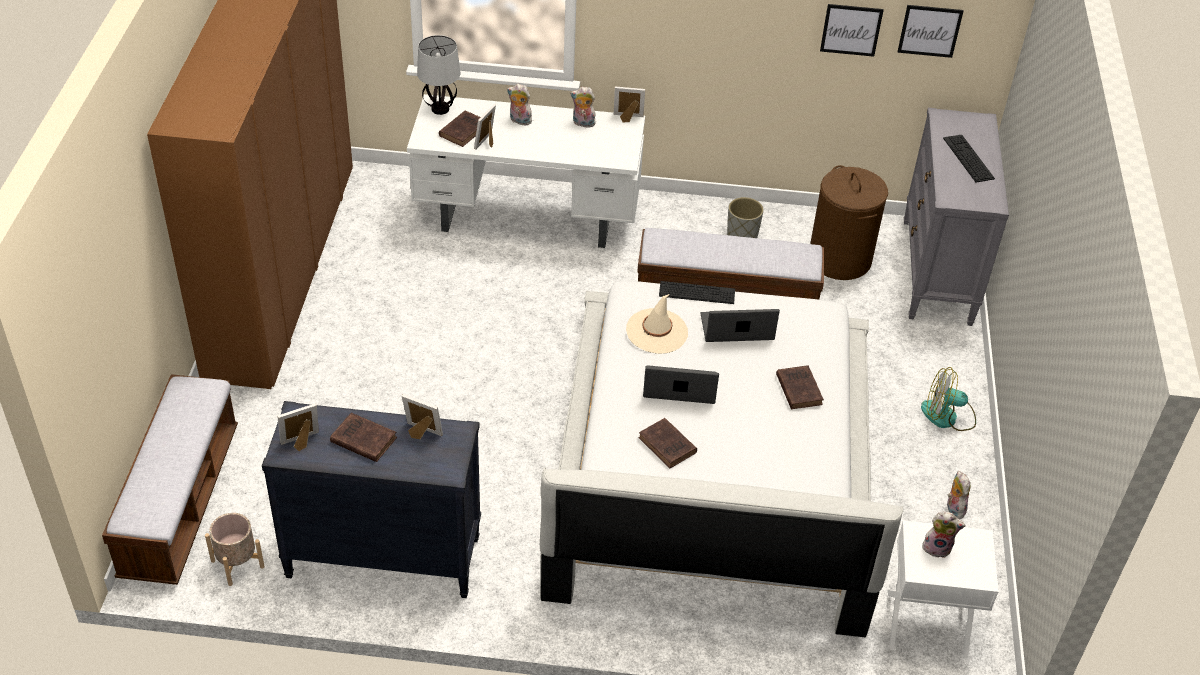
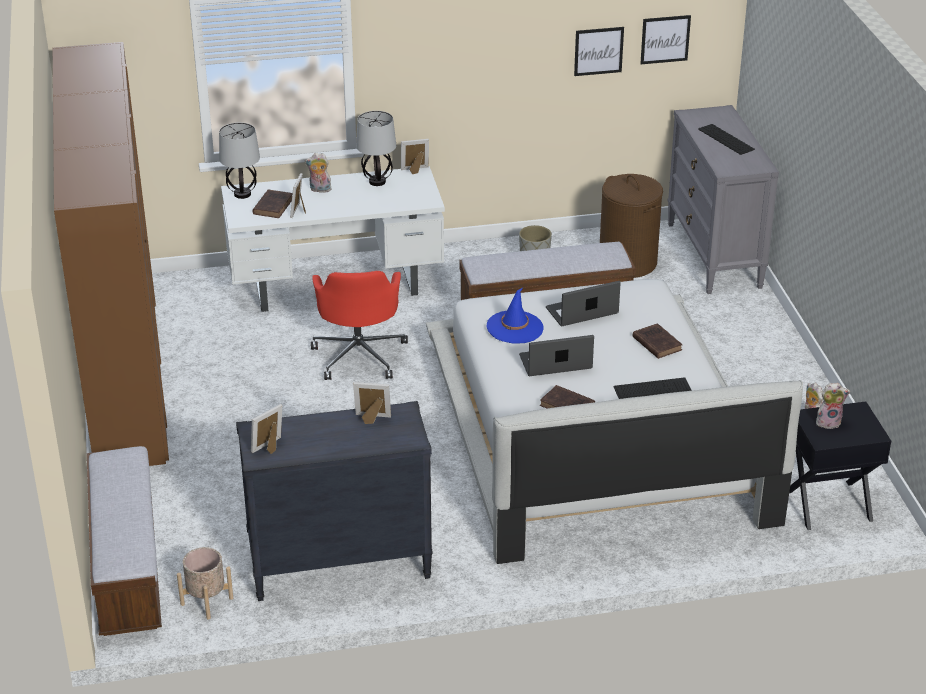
camera: 15 degrees left, 10 degrees down
(362, 439) = (322, 434): brown book -> none
(515, 306) = (359, 355): none -> red office chair
(582, 123) = (377, 181): plush toy -> table lamp
(657, 331) = (515, 327): beige hat -> blue hat
(697, 293) = (534, 293): keyboard -> keyboard (652, 388)
(927, 624) = (829, 505): white nightstand -> black nightstand
(947, 416) = (774, 356): fan -> none

